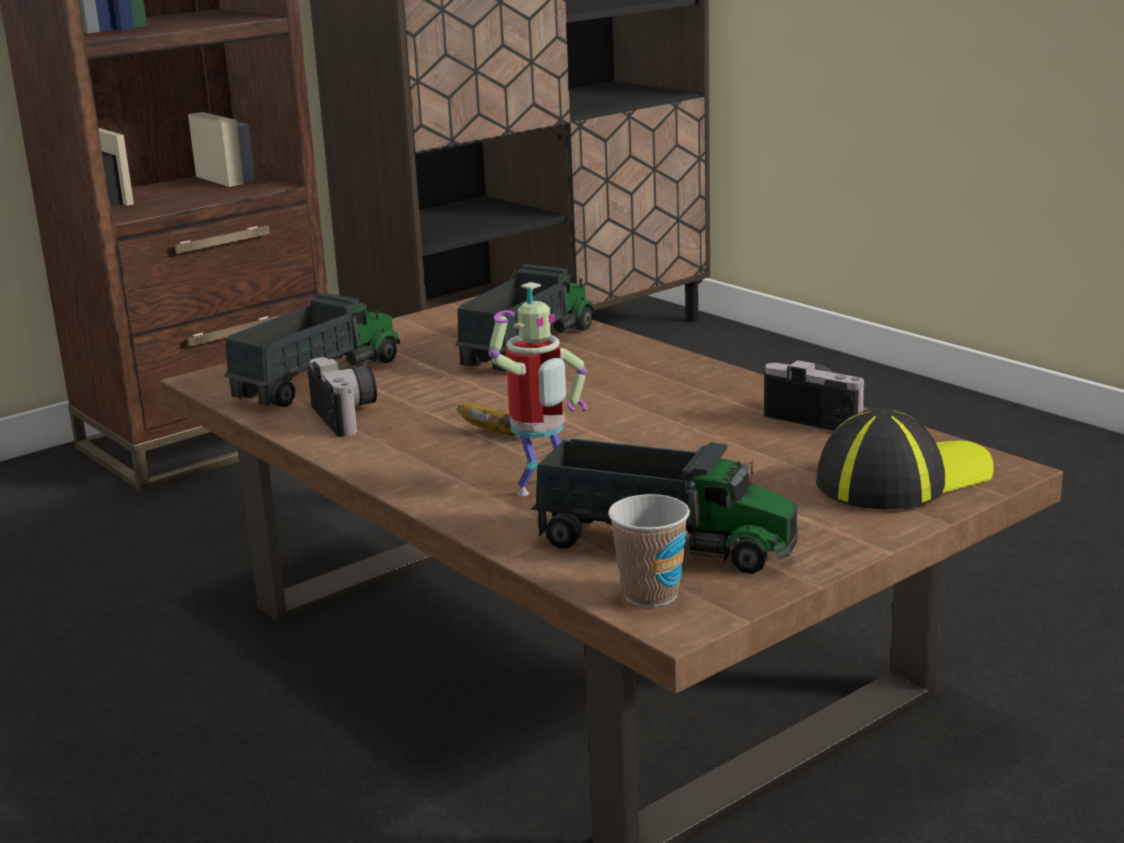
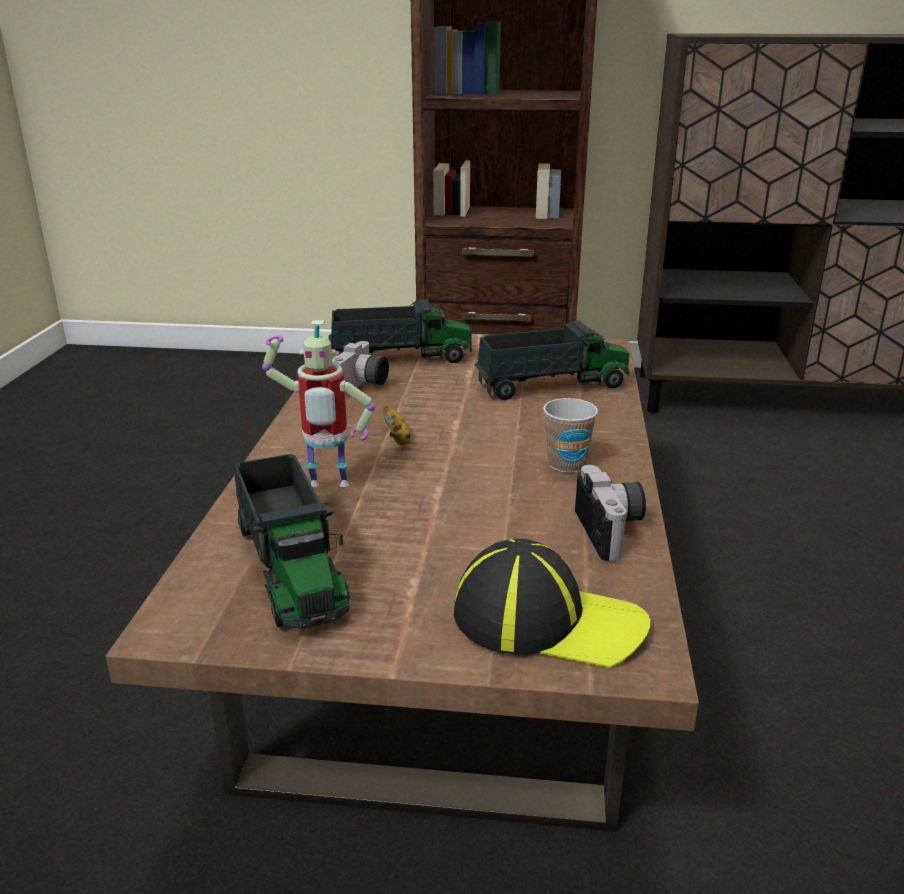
camera: 45 degrees right, 5 degrees up
(650, 594) = (201, 599): cup -> cup (566, 464)

